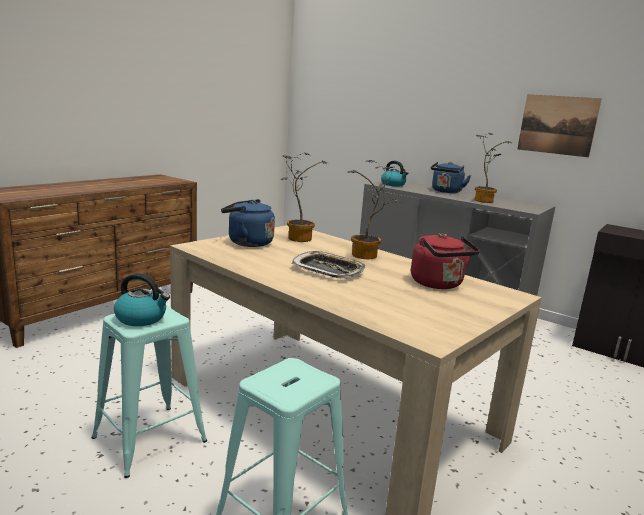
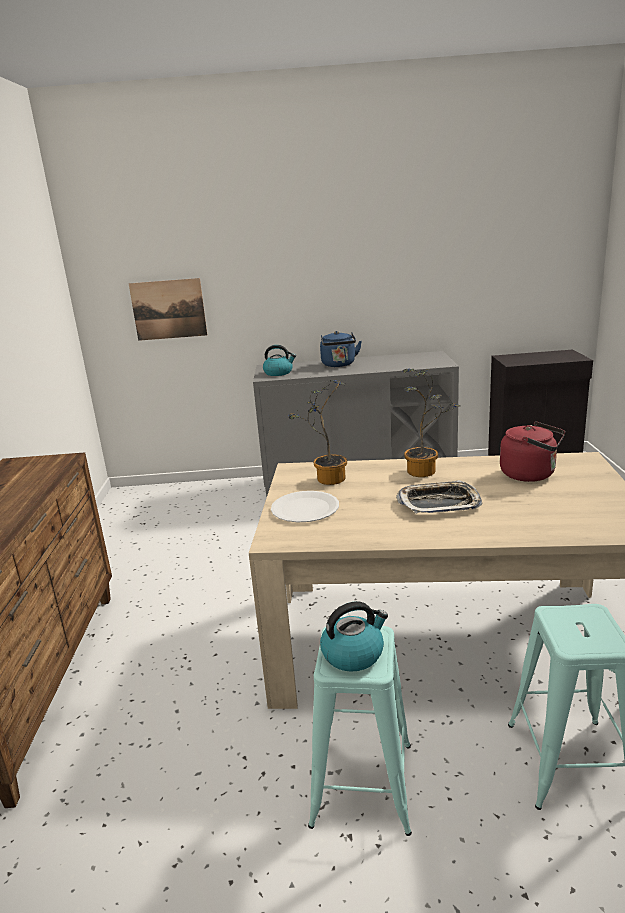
camera: 35 degrees left, 5 degrees up
(247, 243) = (305, 508): blue kettle -> white plate
(484, 200) = (390, 365): potted plant -> none
(557, 125) = (428, 270): picture -> picture (168, 309)

